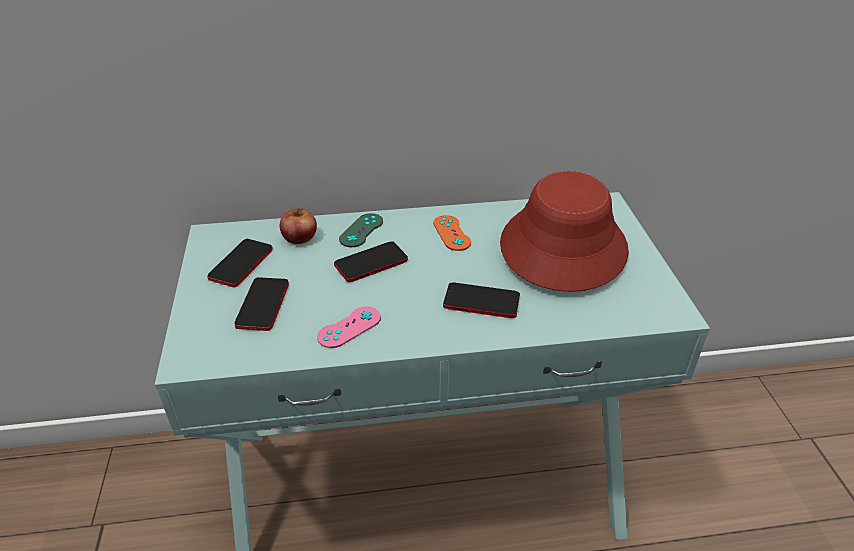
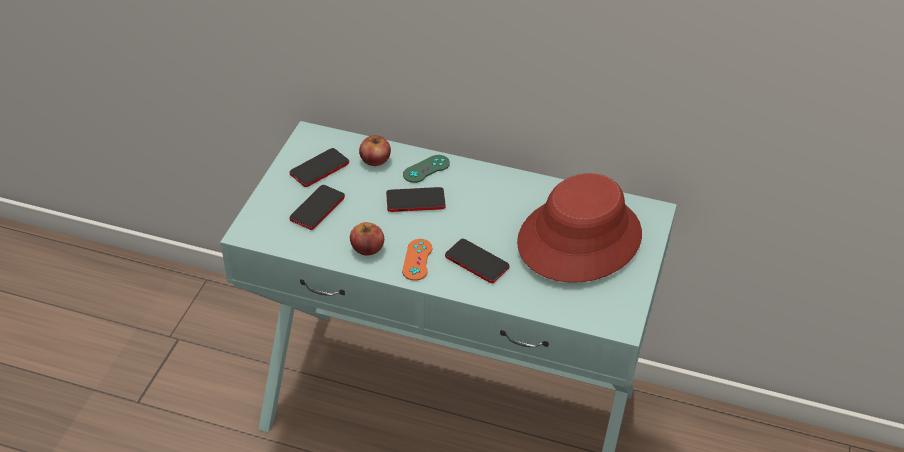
camera: 25 degrees right, 5 degrees up
(349, 327) = (367, 247): pink game controller -> apple
(451, 233) = (497, 195): orange game controller -> orange game controller (417, 260)

